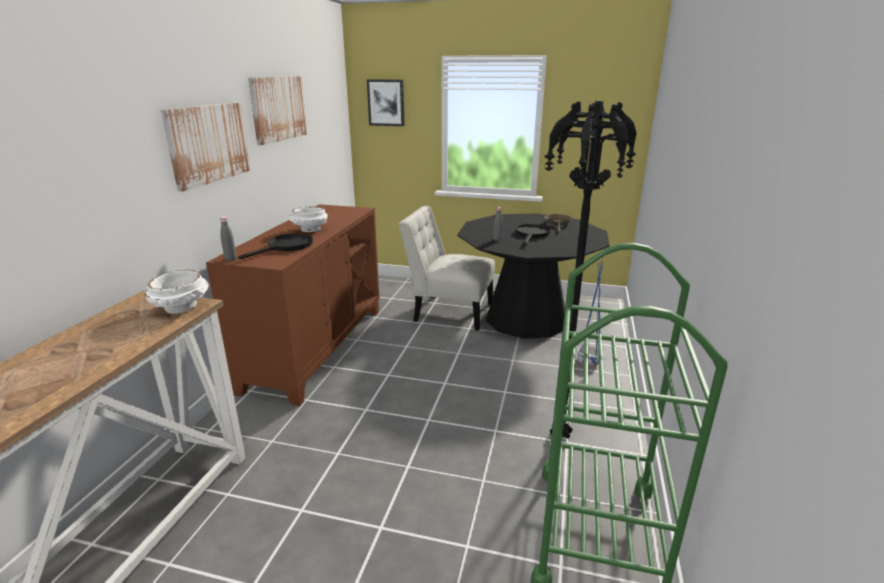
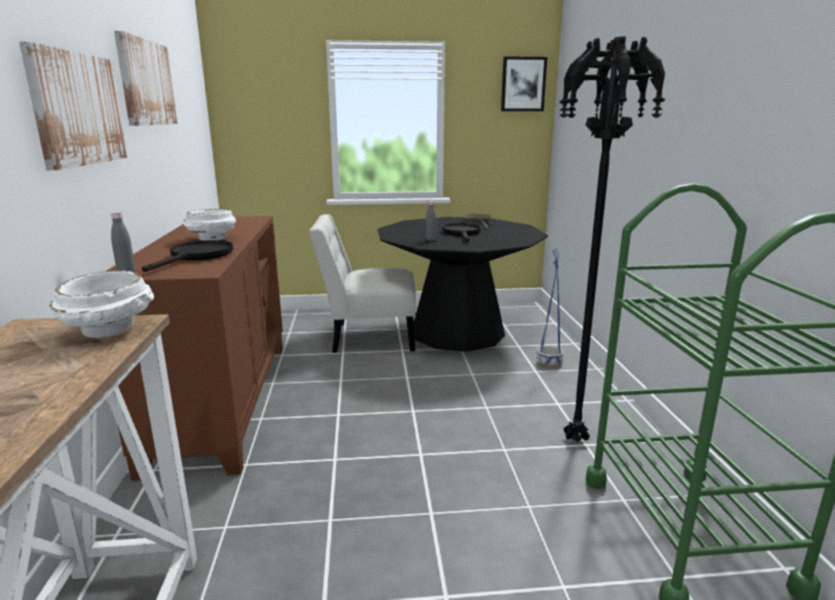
camera: 20 degrees left, 5 degrees down
(386, 102) = (258, 96): picture -> picture (523, 84)

